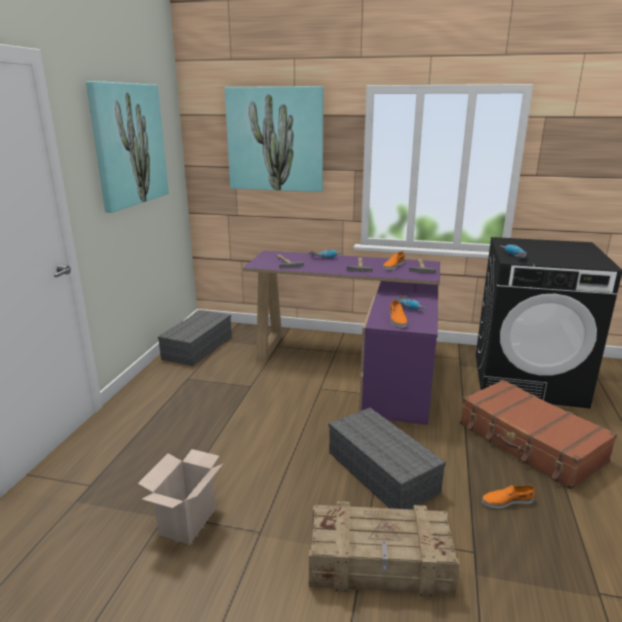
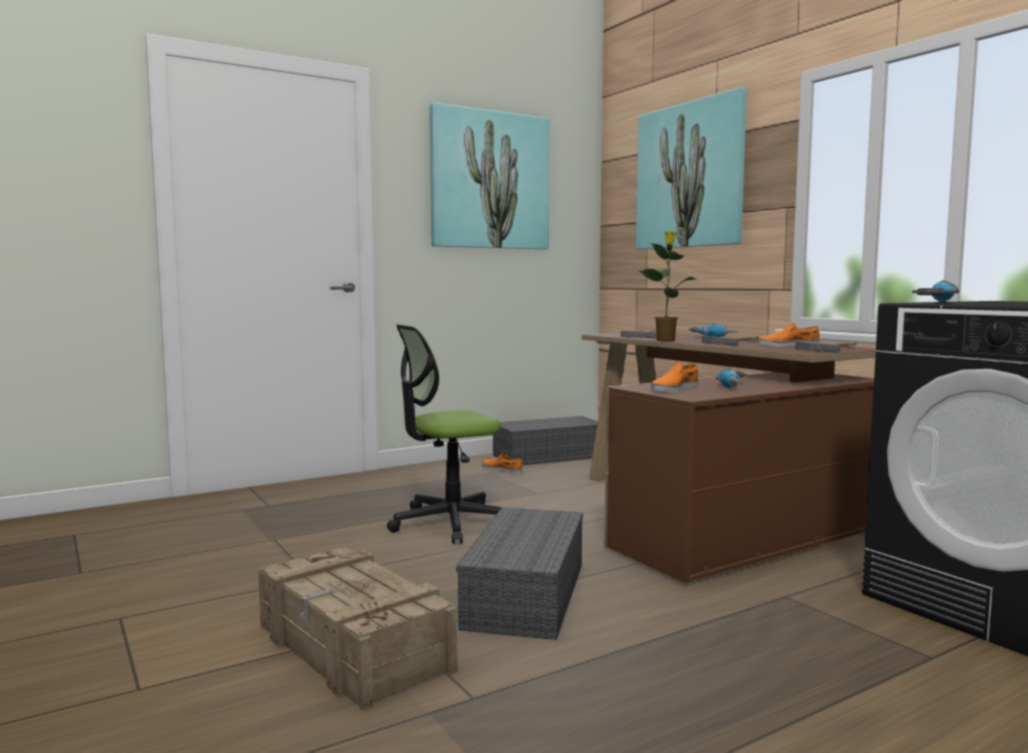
camera: 45 degrees right, 15 degrees down
(187, 520) = (279, 548): cardboard box -> none
(249, 437) = (450, 523): none -> office chair
(320, 270) = (666, 340): none -> potted plant
(355, 366) = (709, 513): purple desk -> brown desk
(507, 501) = (636, 688): orange shoe -> orange shoe (502, 470)
(530, 443) = (835, 664): brown suitcase -> none

